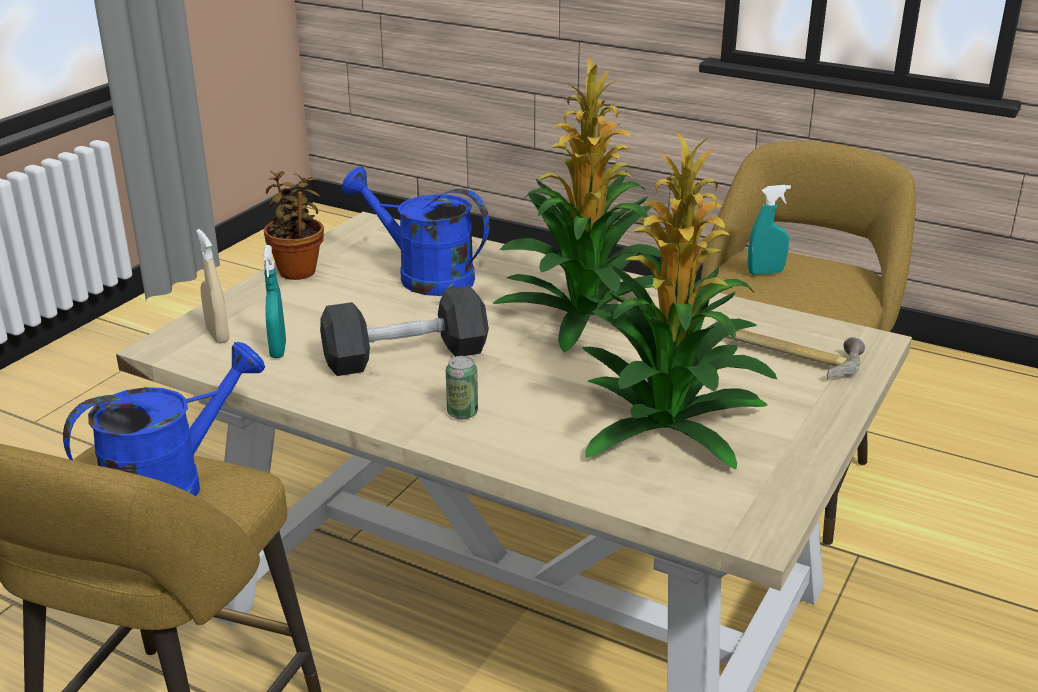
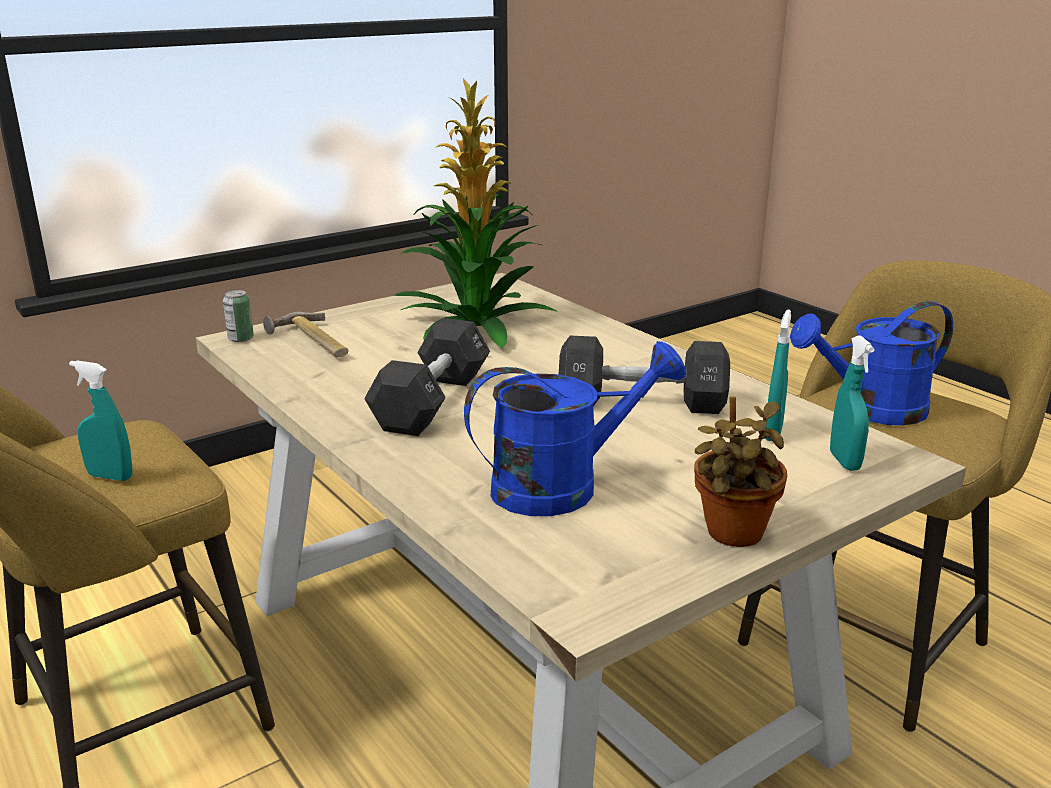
camera: 155 degrees left, 5 degrees down
(218, 335) = (844, 461): beige spray bottle -> turquoise spray bottle
(423, 276) = (563, 486): blue watering can -> blue watering can turned 75 degrees counterclockwise
(462, 413) = (620, 355): can -> can (241, 339)
(587, 317) = (432, 402): potted plant -> black dumbbell

